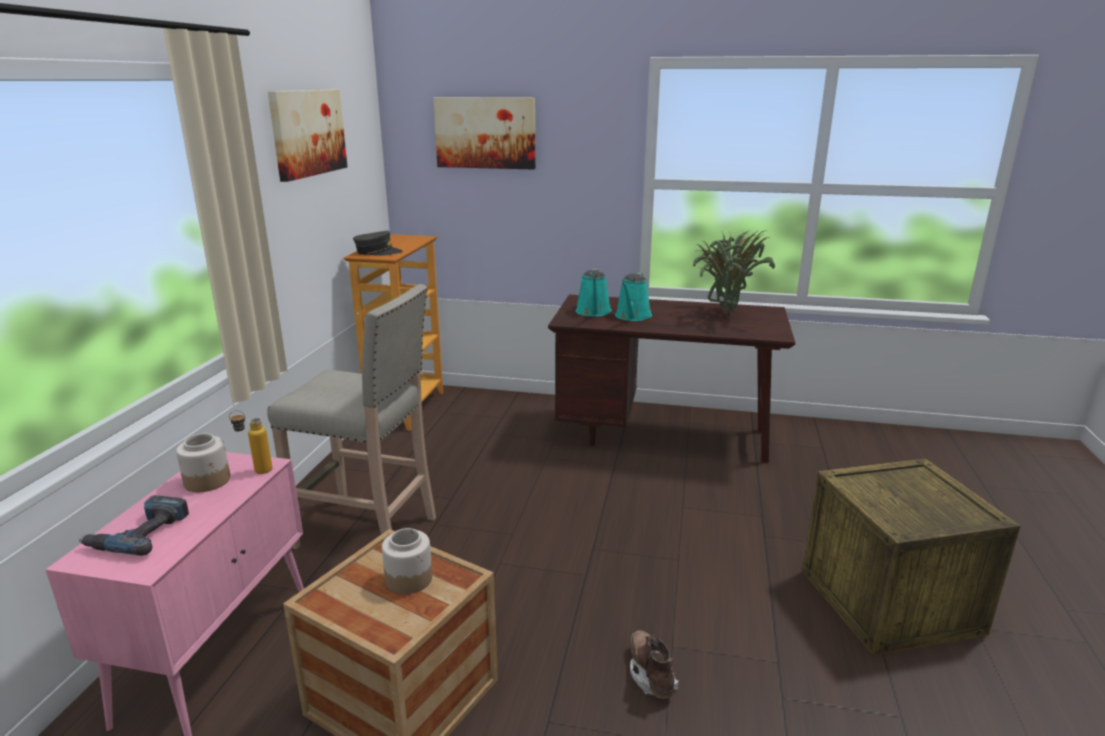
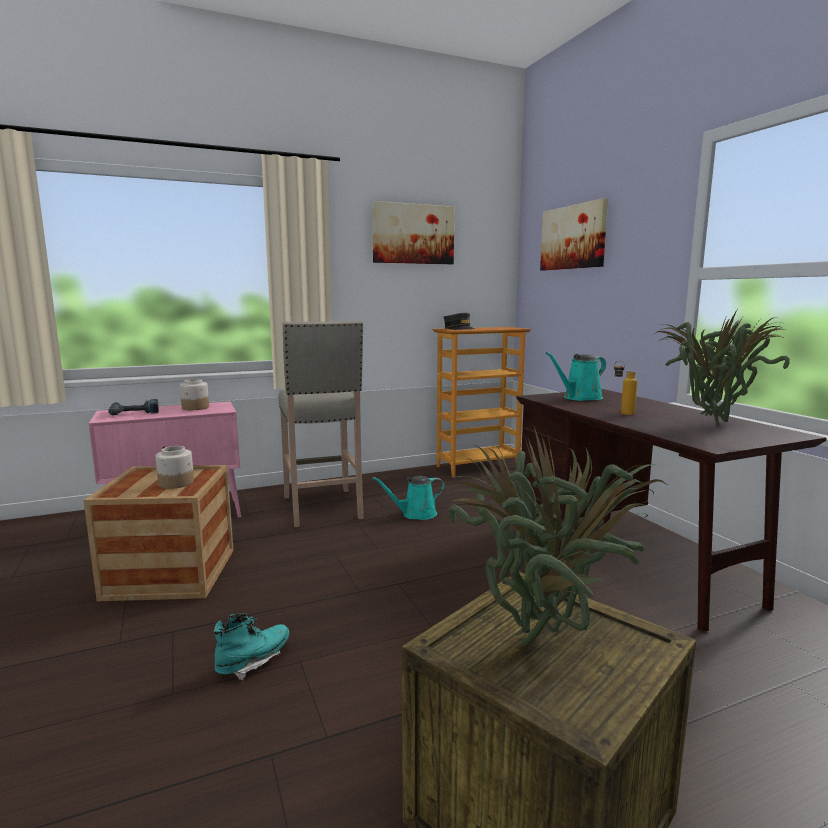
camera: 55 degrees right, 10 degrees down
(256, 471) = (214, 410): bottle -> bottle (622, 413)
(632, 316) = (603, 406): turquoise watering can -> turquoise watering can (416, 514)
(651, 674) = (254, 661): brown boot -> turquoise boot
(905, 495) = (549, 639): none -> potted plant

